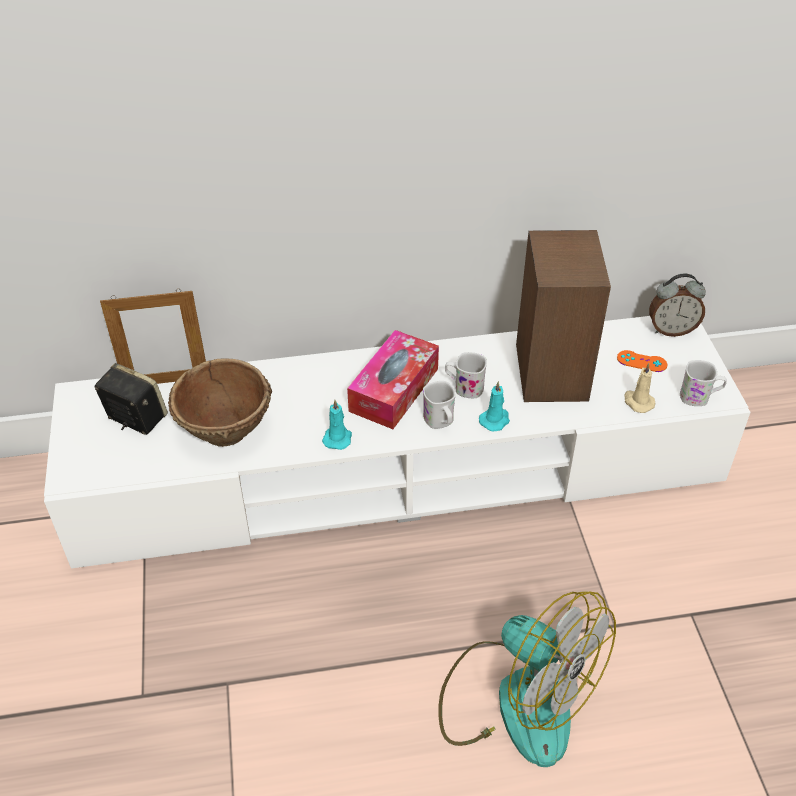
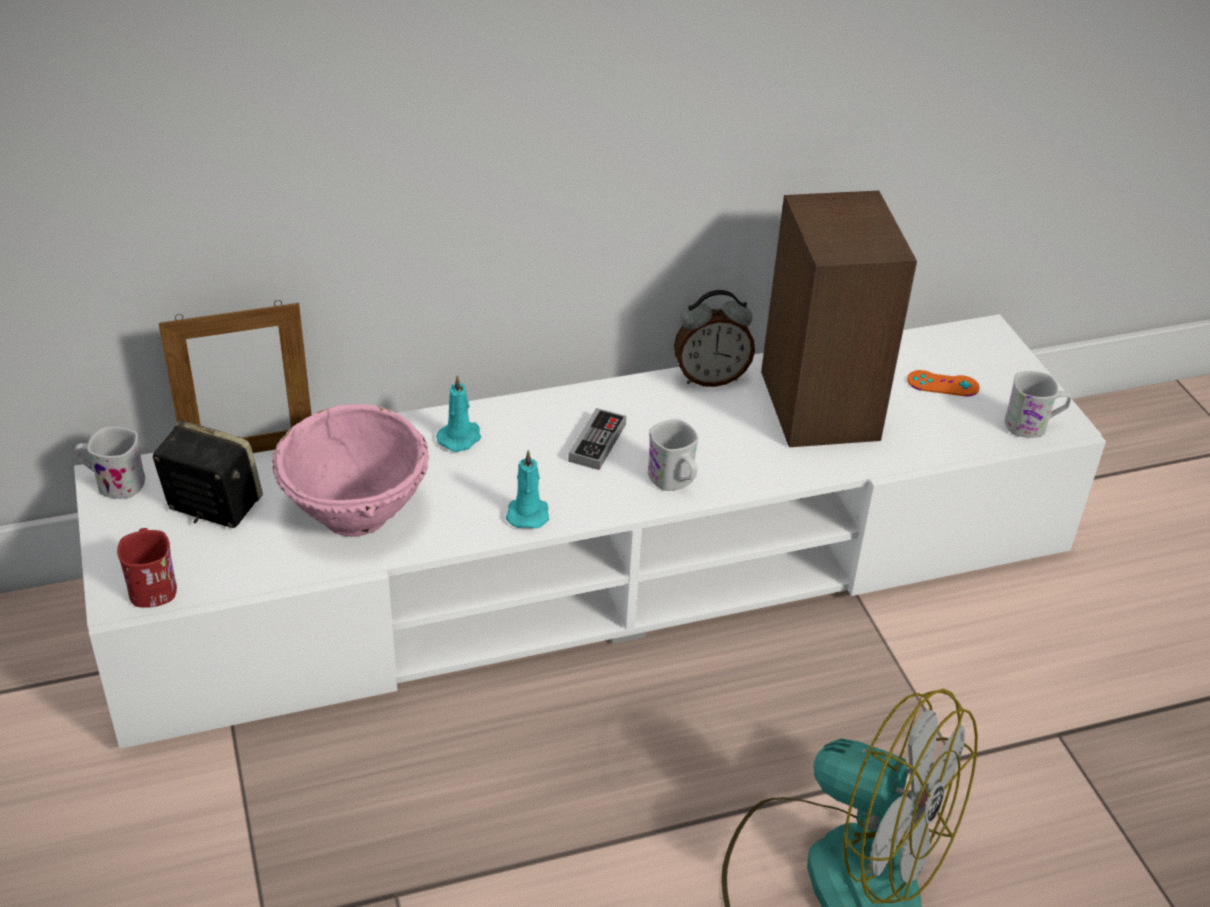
camera: 10 degrees left, 5 degrees down
(88, 470) = (152, 584): none -> red mug
(226, 431) = (357, 514): brown bowl -> pink bowl
(394, 390) = (597, 442): tissue box -> game controller
(464, 387) = (699, 433): white mug -> white mug (113, 483)
(495, 420) = (753, 474): turquoise candle -> turquoise candle (460, 437)
(638, 402) = (949, 437): beige candle -> none
(671, 330) = (974, 340): alarm clock -> alarm clock (710, 378)

